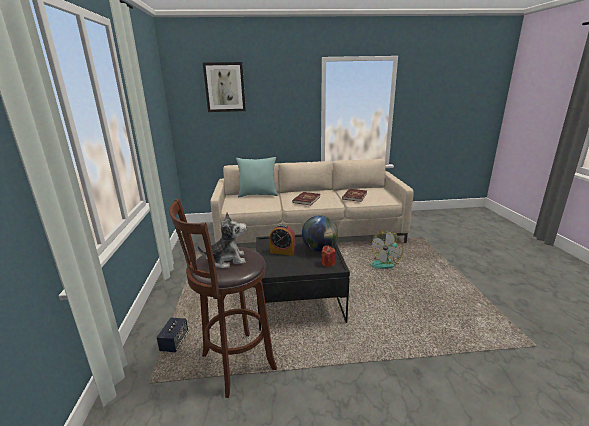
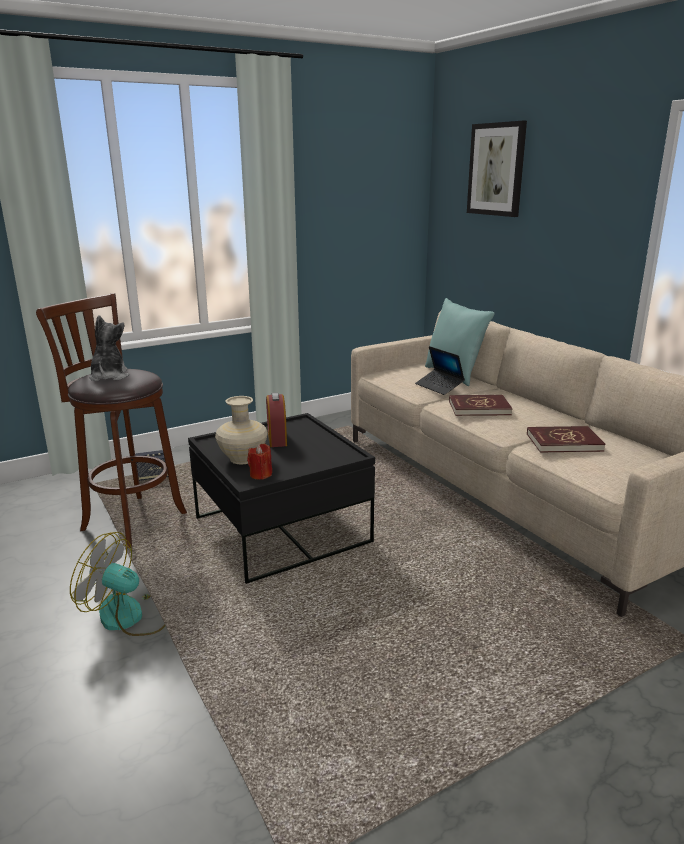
camera: 65 degrees right, 0 degrees up
(226, 260) = (109, 376): plush toy -> plush toy turned 150 degrees counterclockwise
(270, 200) = (439, 386): none -> laptop
(302, 265) = (242, 458): none -> beige vase
(319, 249) = (305, 461): globe -> none
(385, 263) = (484, 598): fan -> fan (131, 616)

